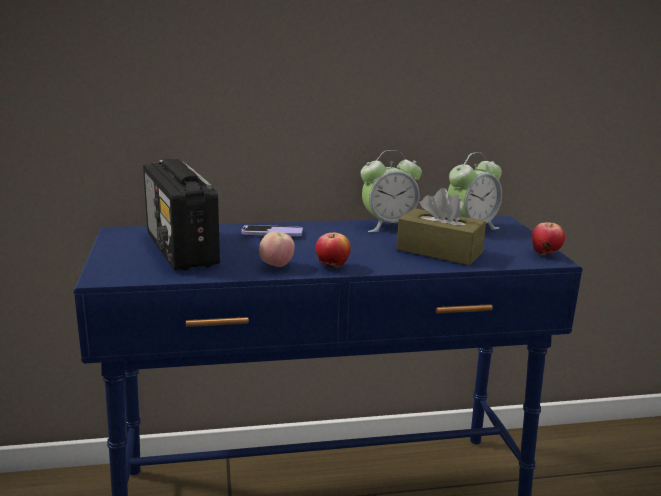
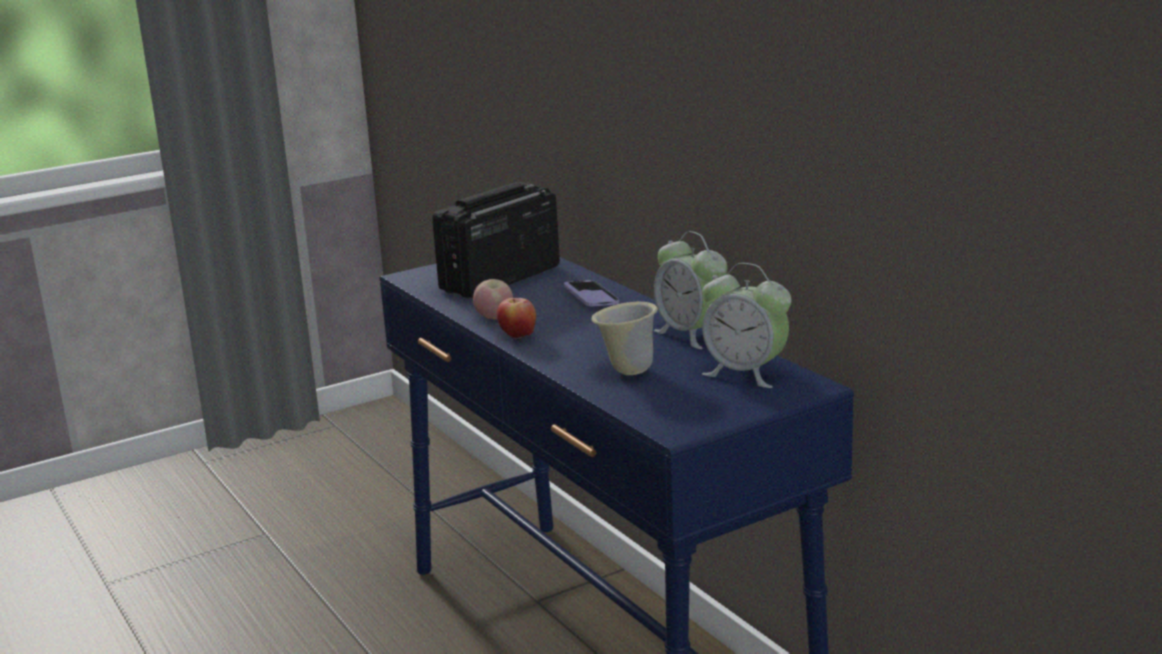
camera: 70 degrees right, 0 degrees up
(439, 251) = (626, 371): brown tissue box -> beige mug
(545, 254) = (689, 424): apple -> none

